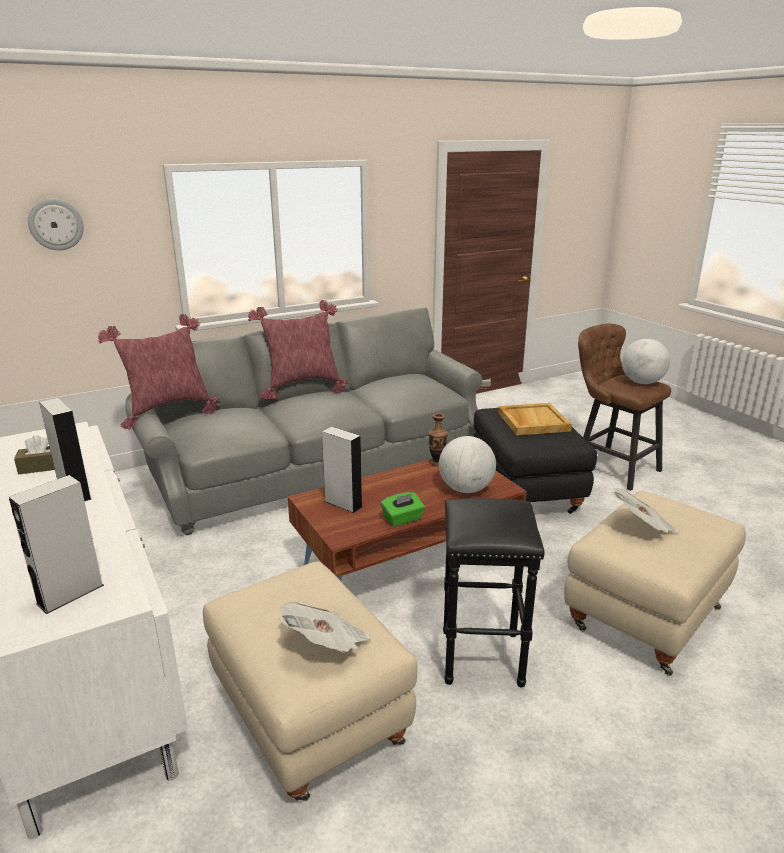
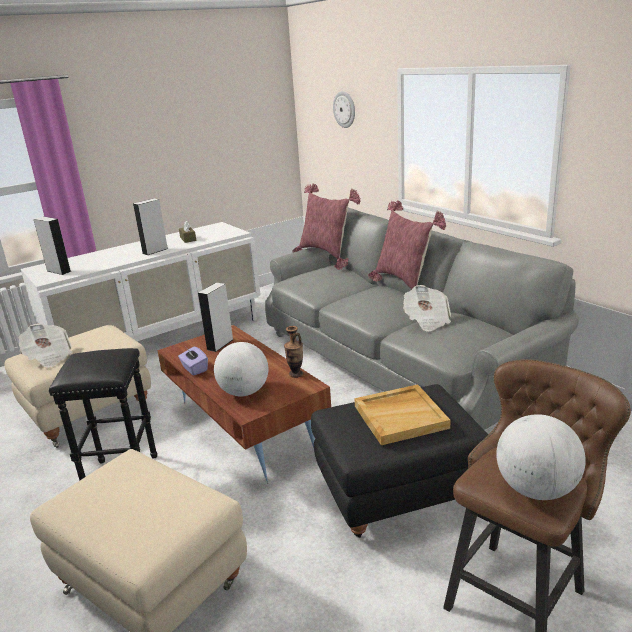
camera: 85 degrees right, 0 degrees up
(402, 519) = (194, 369): green tissue box -> purple tissue box
(642, 527) = (139, 486): newspaper -> newspaper (426, 320)

